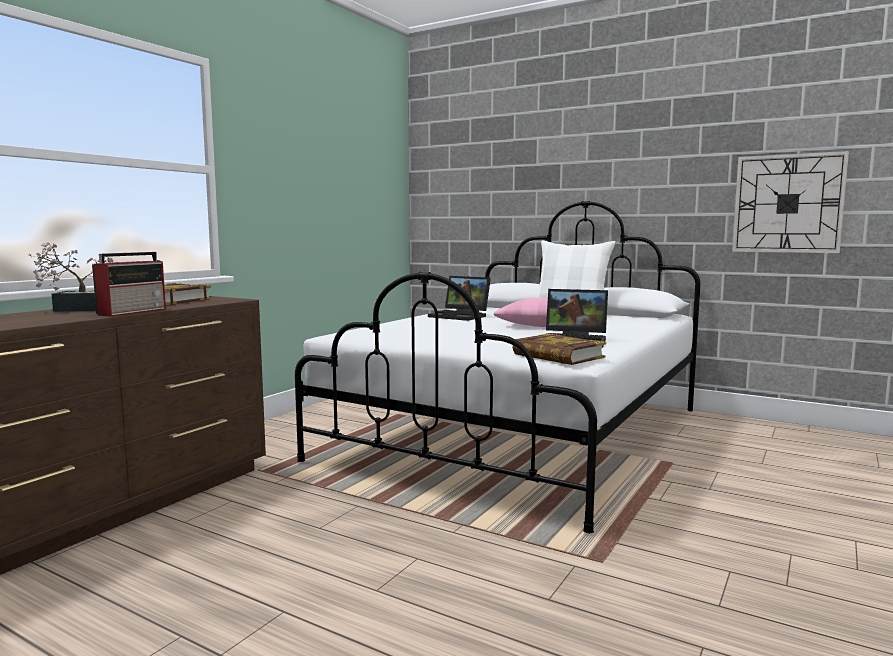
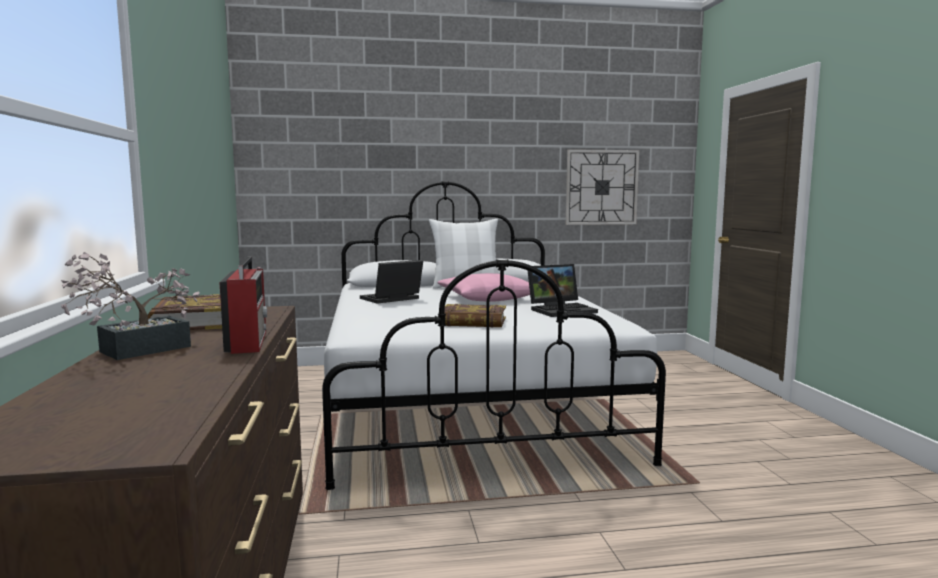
camera: 40 degrees left, 0 degrees up
(461, 316) = (391, 299): laptop -> laptop turned 150 degrees clockwise
(558, 356) = (600, 324): book -> book (473, 322)

